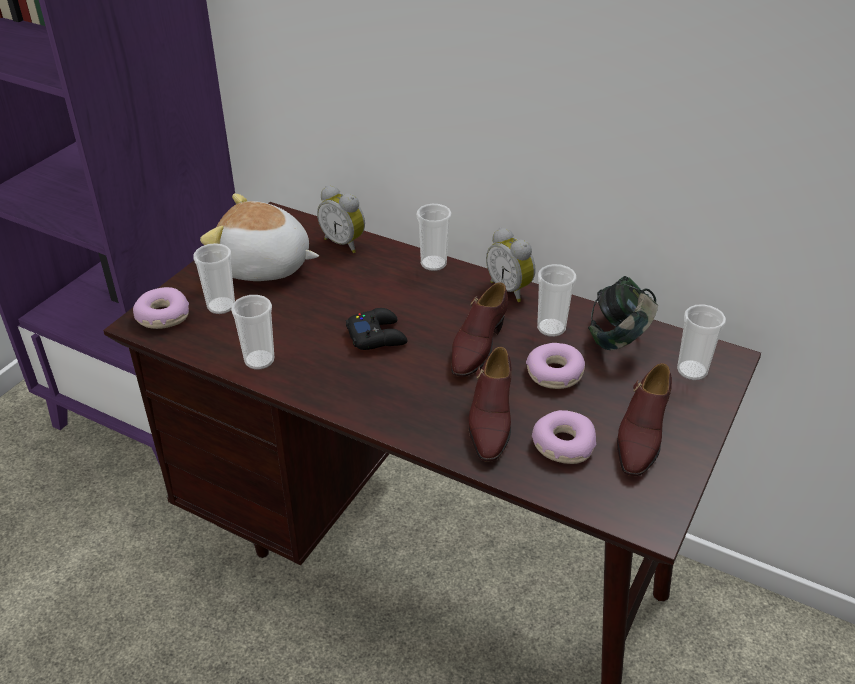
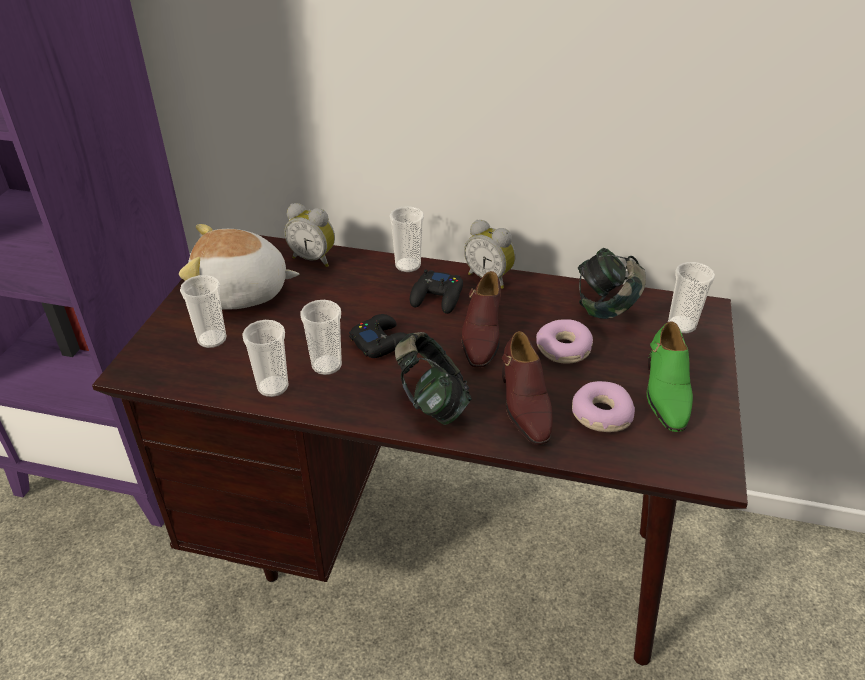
camera: 15 degrees left, 0 degrees up
(162, 316) = (152, 360): donut -> none
(401, 401) = (431, 402): none -> headphones
(449, 301) = (437, 298): none -> black game controller
(551, 328) = (542, 307): cup -> cup (326, 365)
(641, 435) = (665, 392): brown shoe -> green shoe

